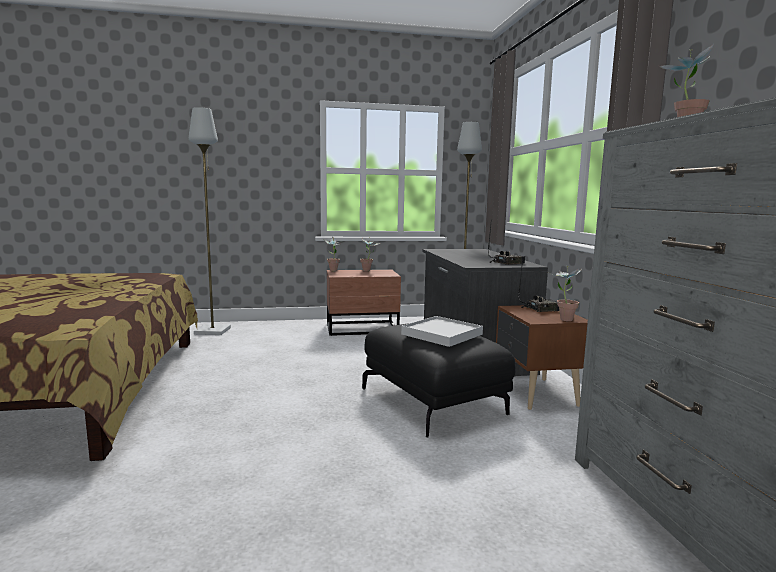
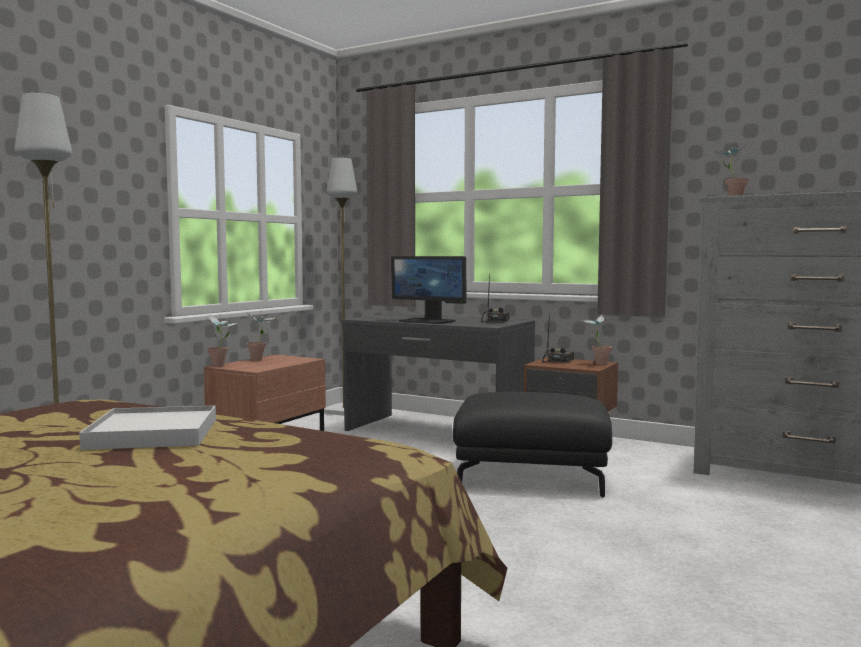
camera: 50 degrees left, 5 degrees down
(442, 334) = (548, 396): white tray -> white tray (153, 434)
(459, 257) = (428, 321): none -> monitor

